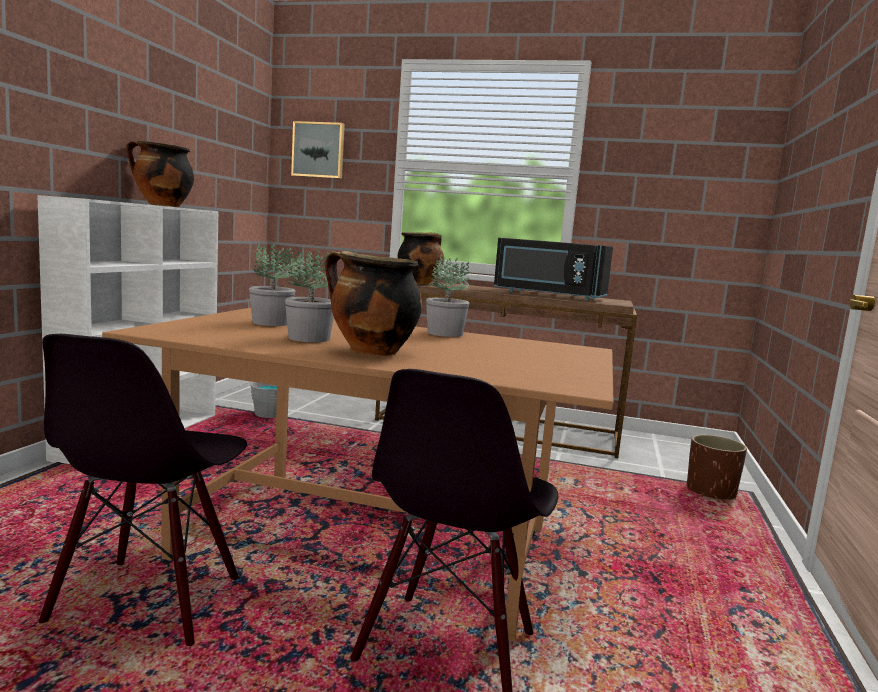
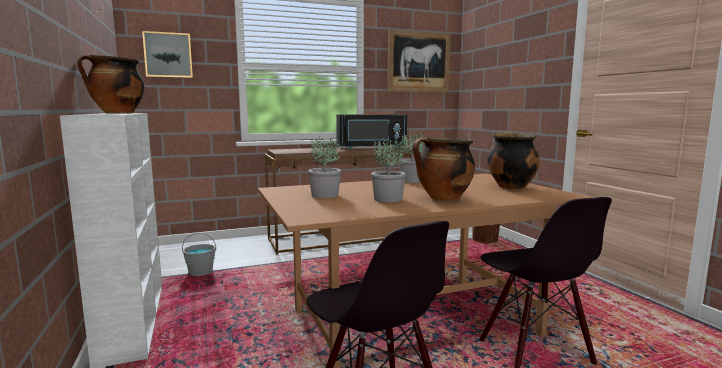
camera: 35 degrees left, 0 degrees up
(419, 283) = (288, 151): cooking pot -> cooking pot (510, 187)
(686, 162) = (419, 62): none -> picture

